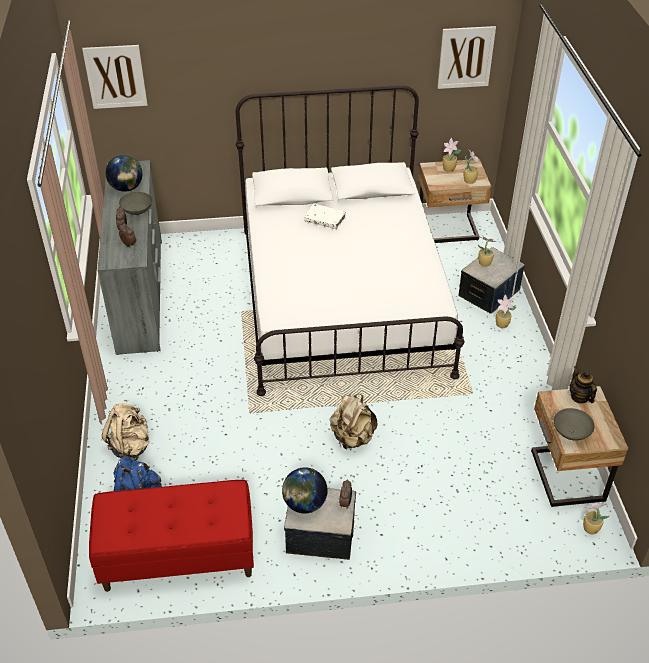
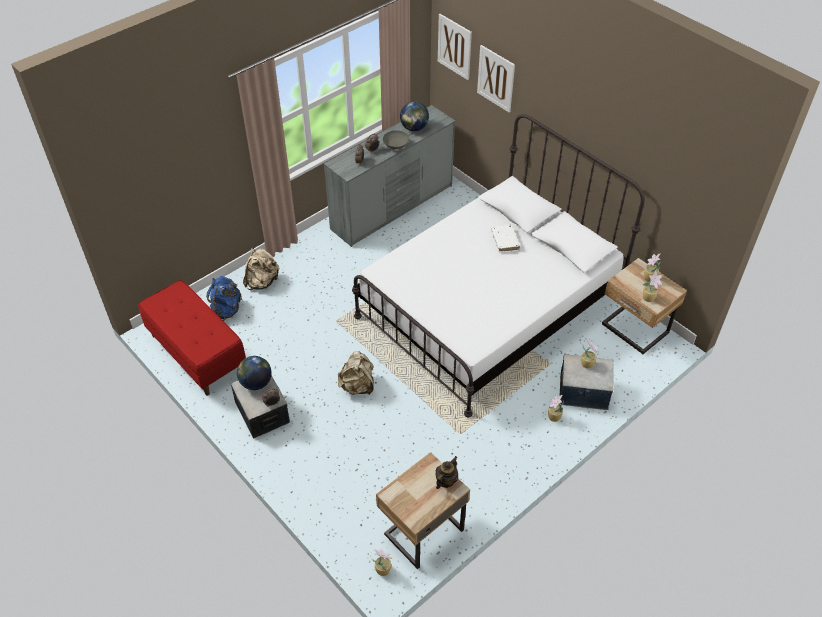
camera: 55 degrees right, 5 degrees up
(465, 57) = (695, 192): picture -> picture (496, 78)
(570, 433) = (401, 490): grey bowl -> none

